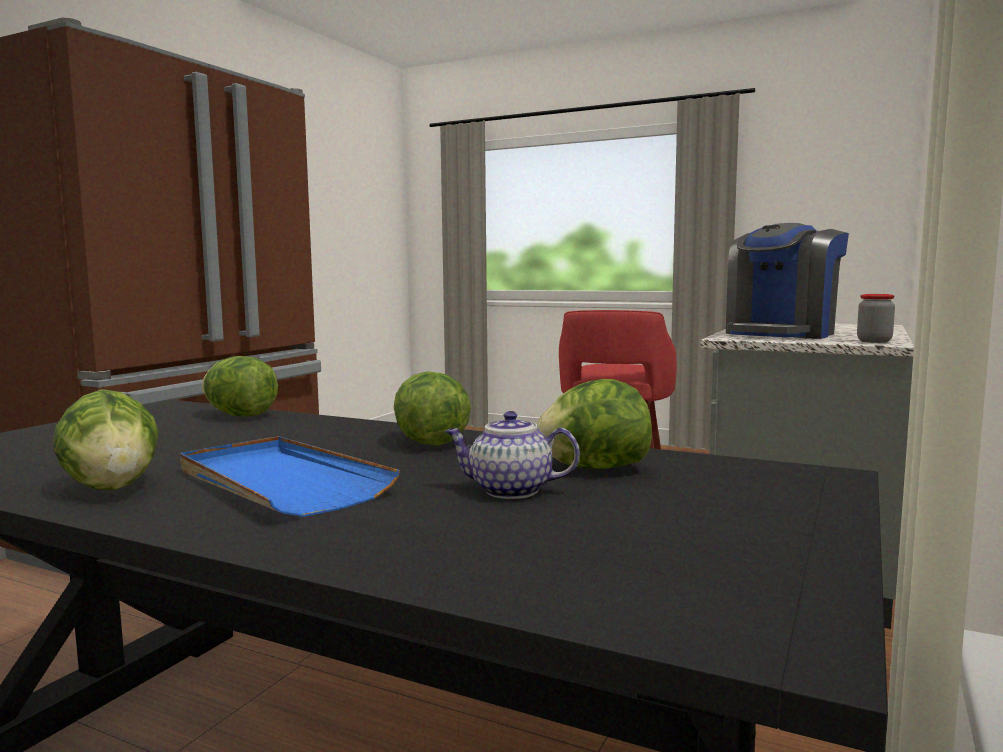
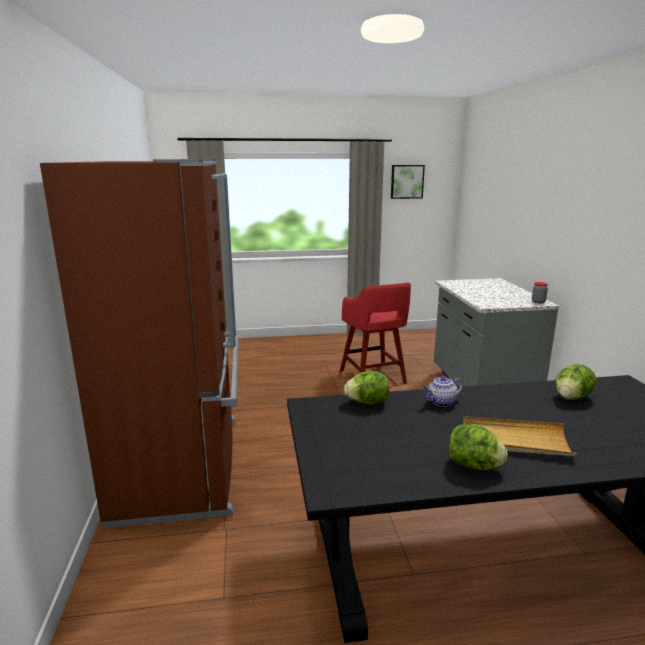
camera: 35 degrees left, 10 degrees up
(280, 482) = (514, 440): blue tray -> beige tray
(430, 442) = (491, 398): lettuce -> none
(509, 491) = (581, 418): teapot -> teapot (441, 402)
(781, 334) = (491, 297): coffee machine -> none
(795, 166) = (406, 181): none -> picture

